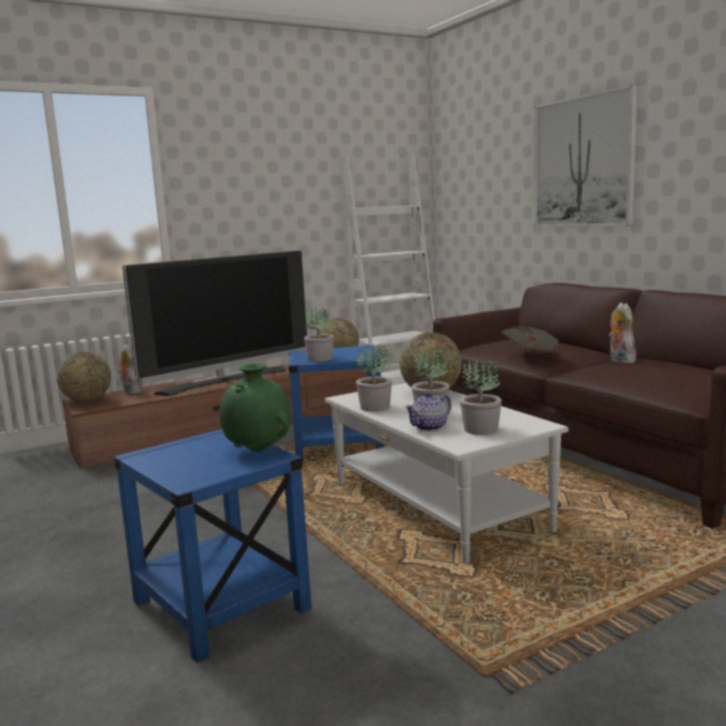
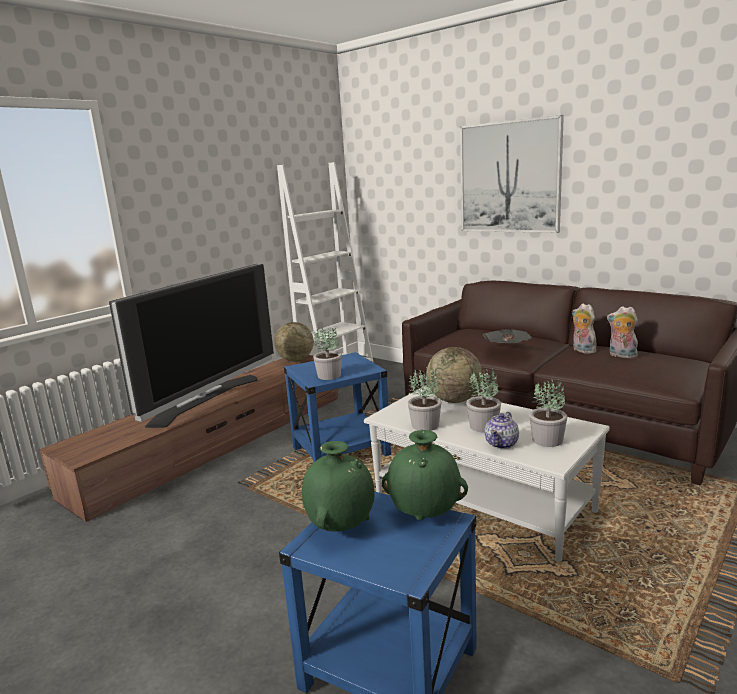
camera: 20 degrees left, 5 degrees up
(87, 401) = (74, 447): globe -> none
(131, 391) = (114, 427): plush toy -> plush toy (621, 356)
(180, 449) = (341, 527): none -> green vase

